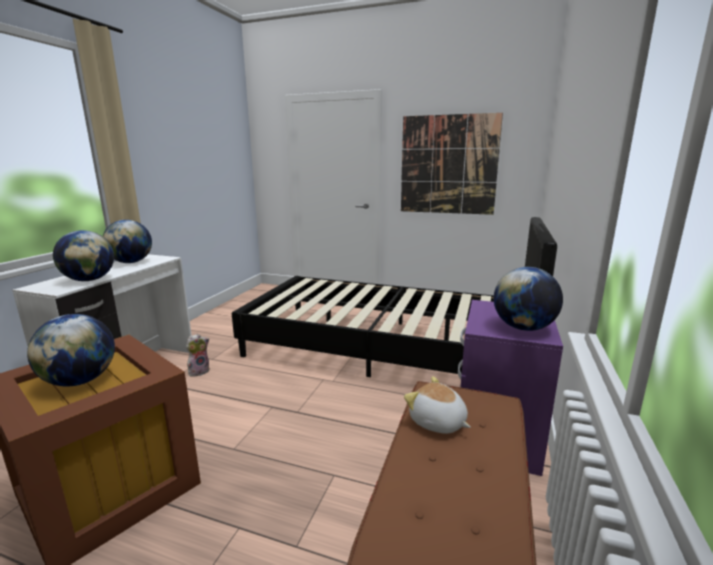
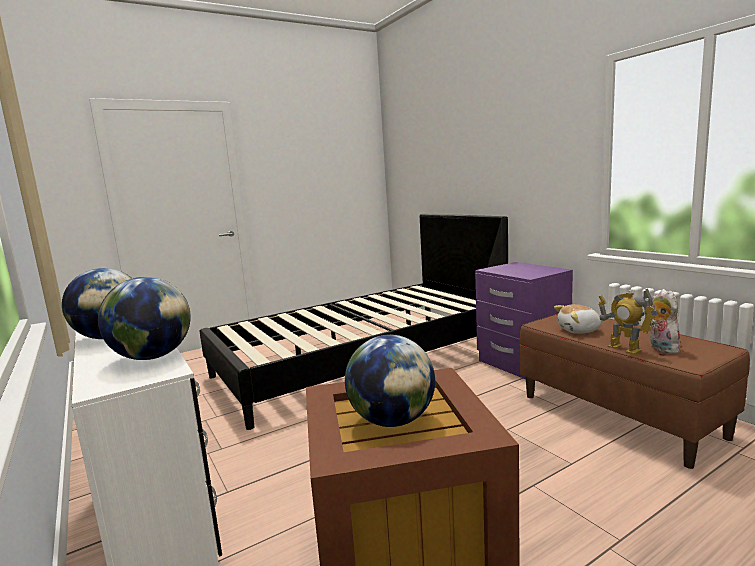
camera: 50 degrees left, 5 degrees down
(199, 371) = (236, 462): plush toy -> plush toy (661, 348)
(397, 472) = (624, 349): none -> toy robot
(448, 165) = (310, 181): picture -> none
(523, 328) = (539, 270): globe -> none

